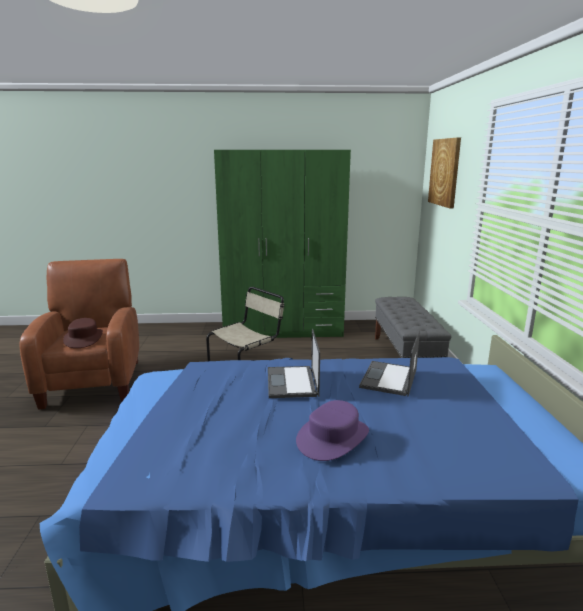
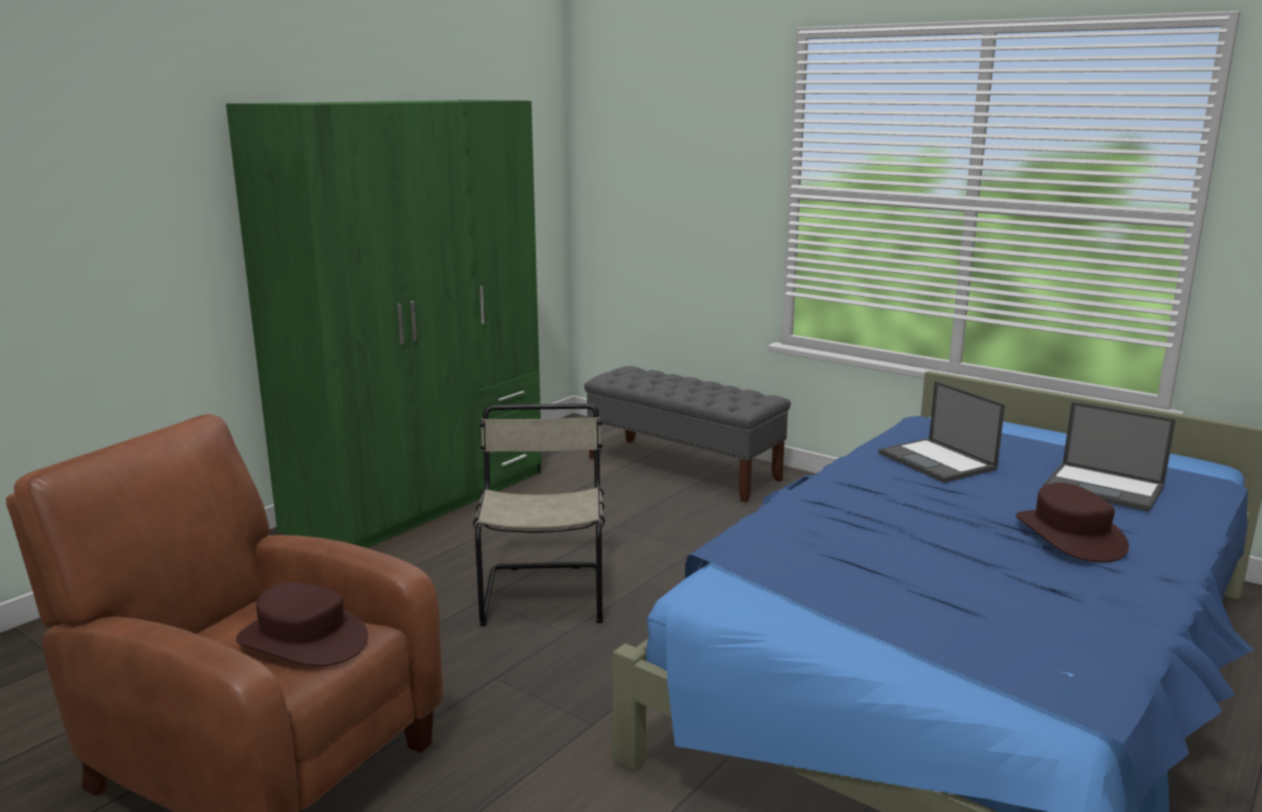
camera: 50 degrees left, 0 degrees up
(292, 383) = (887, 509): laptop -> laptop (1105, 487)
(333, 437) = (1070, 535): purple hat -> brown hat
(445, 172) = (659, 138): picture -> none

